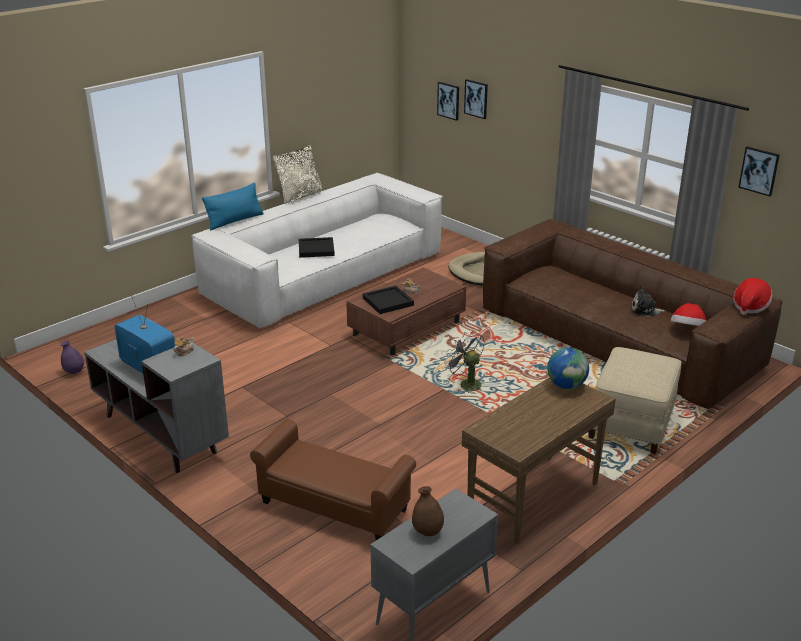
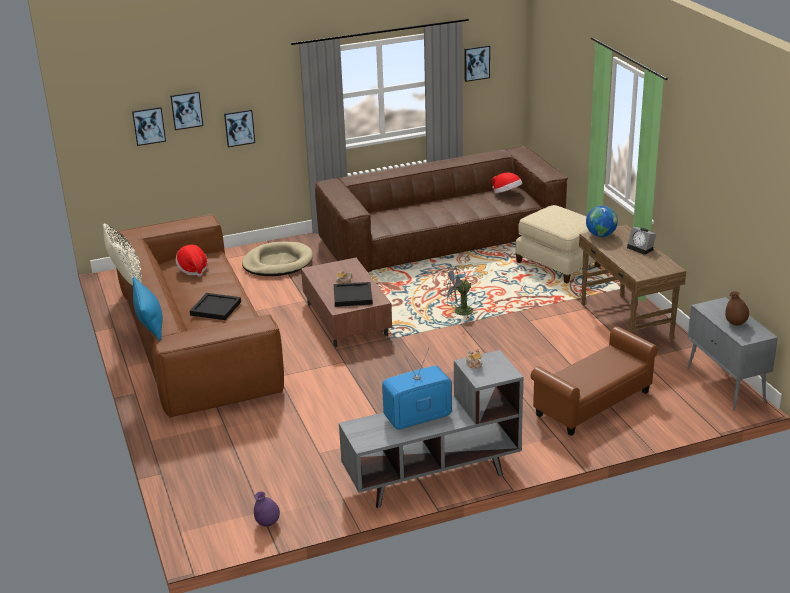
camera: 65 degrees left, 0 degrees up
(325, 275) = (197, 340): white sofa -> brown sofa
(513, 135) = (239, 127): none -> picture
(555, 419) = (641, 248): none -> alarm clock
(645, 310) = (466, 199): plush toy -> none
(750, 307) = (527, 156): hat -> hat (193, 269)

